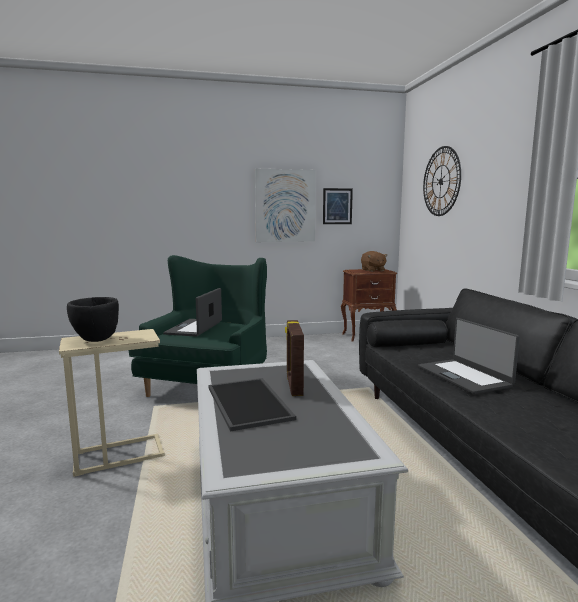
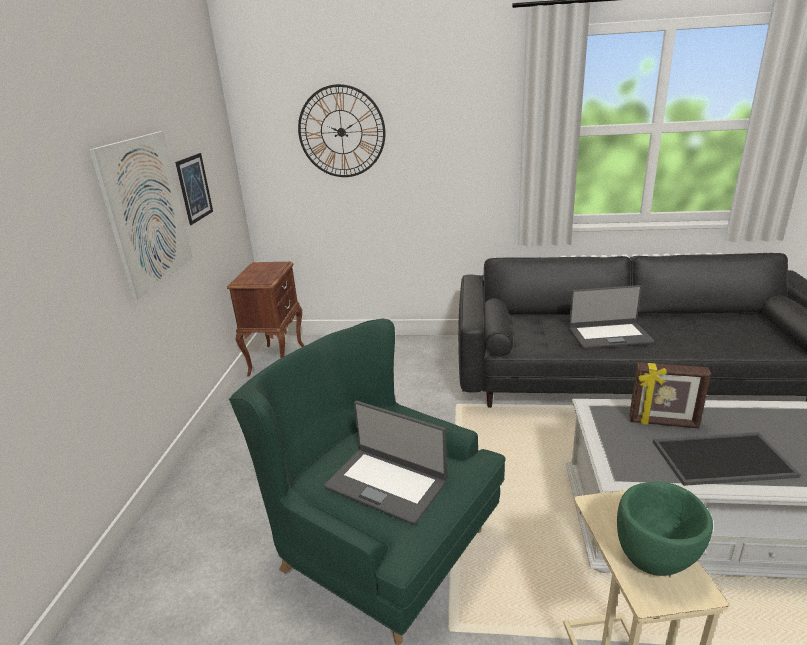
camera: 70 degrees left, 15 degrees up
(96, 340) = (655, 561): black bowl -> green bowl
(373, 270) = (264, 270): brown plush toy -> none

